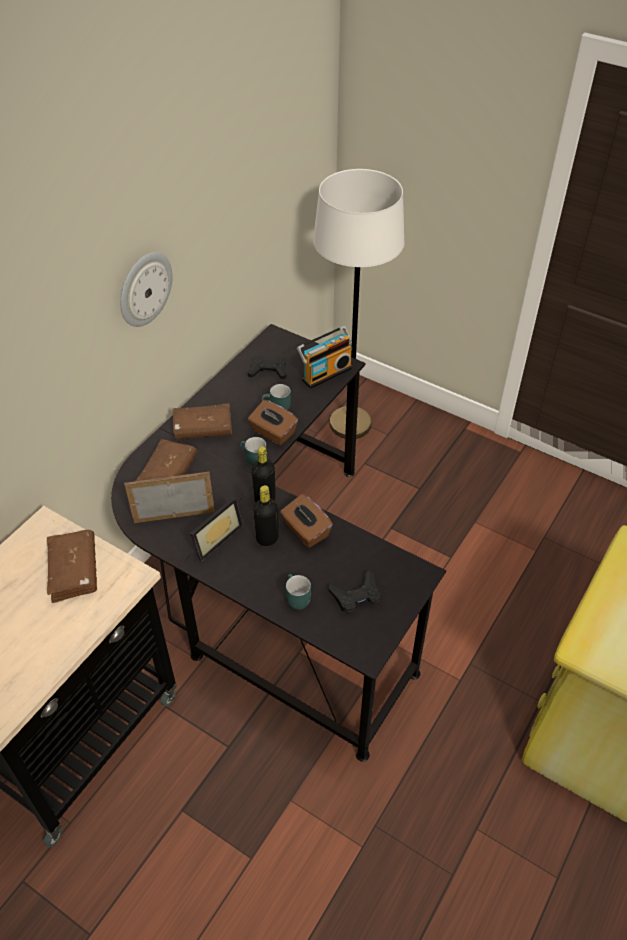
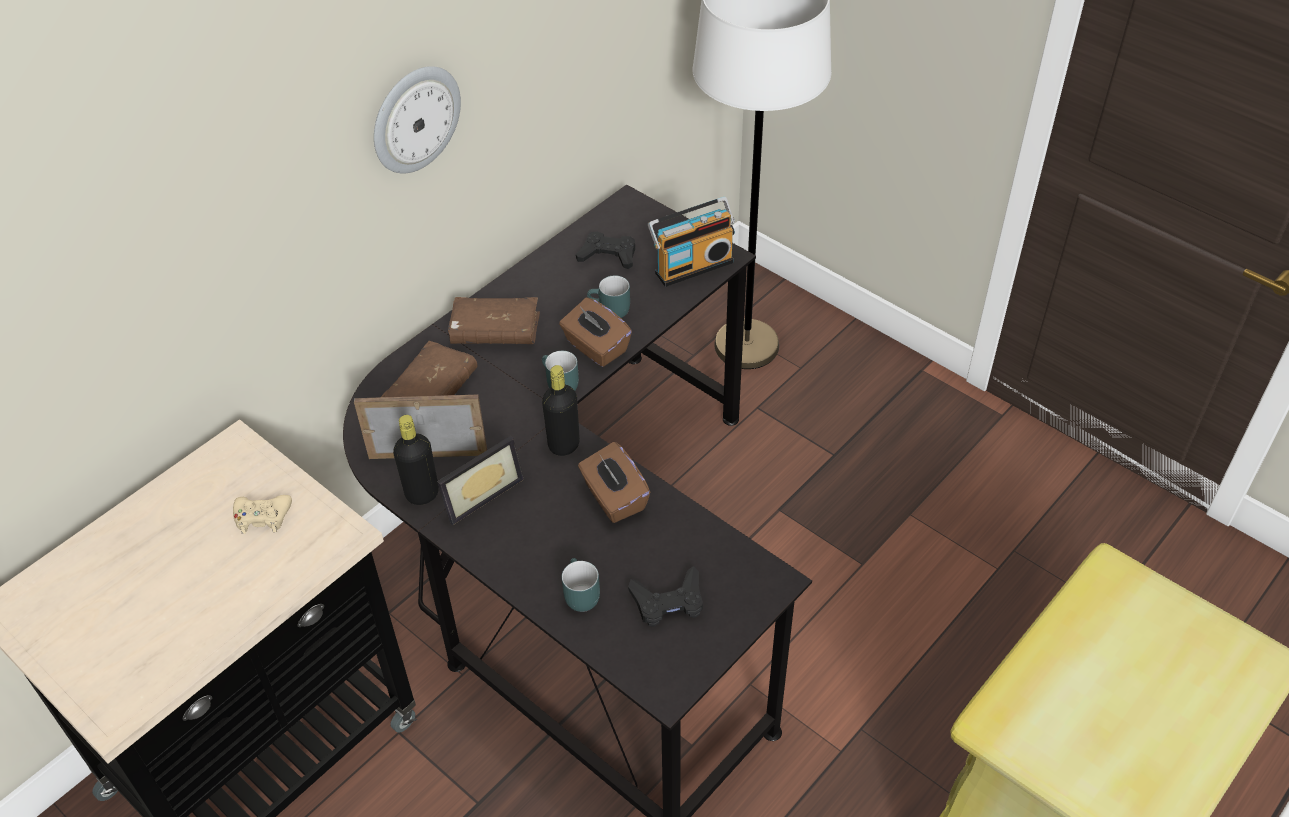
camera: 10 degrees right, 0 degrees up
(74, 571) = (262, 517): brown book -> beige game controller
(267, 538) = (555, 502): black bottle -> black bottle (422, 494)

